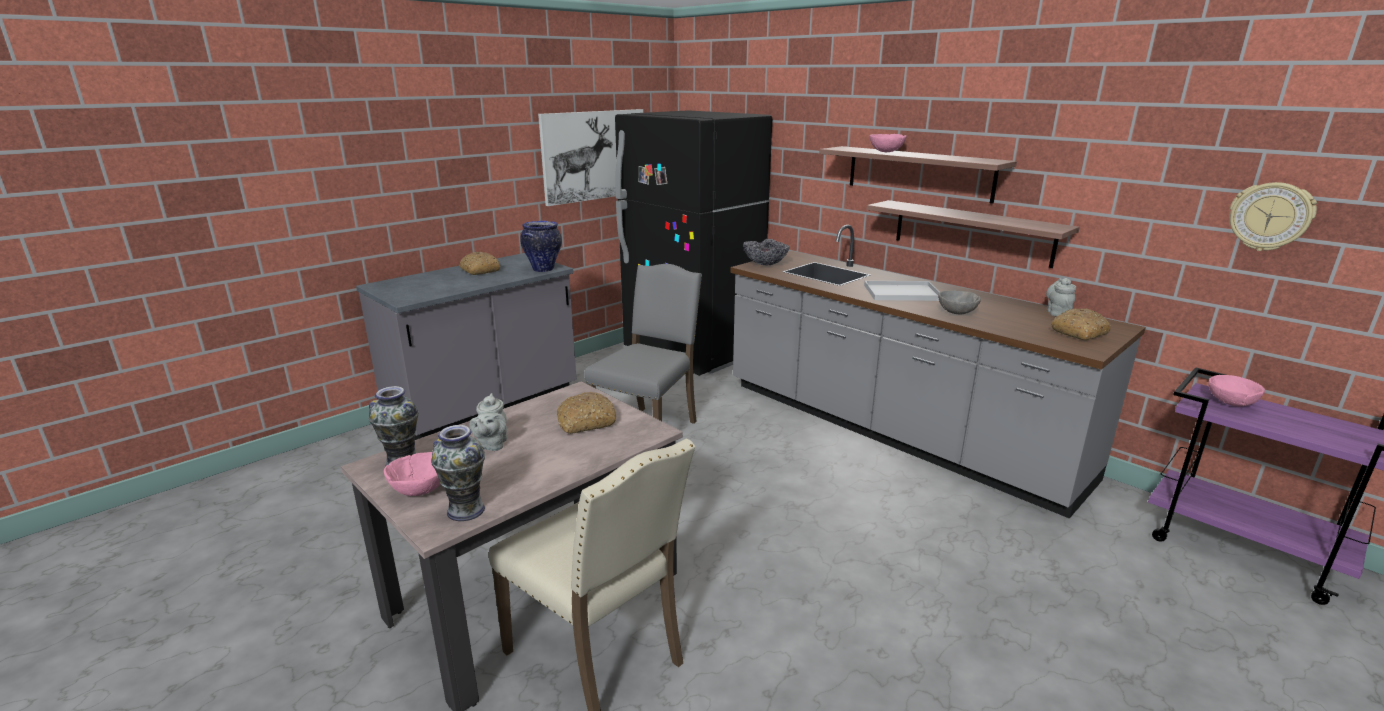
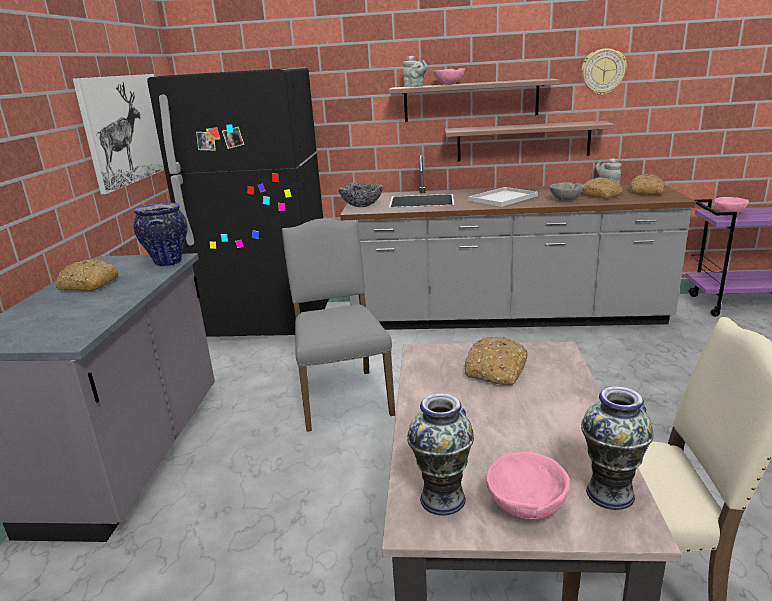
camera: 40 degrees left, 0 degrees up
(492, 445) = (475, 430): grey teapot -> grey teapot (415, 86)
(1013, 320) = (601, 195): none -> bread
(1270, 216) = (719, 91): wall clock -> wall clock (603, 72)

